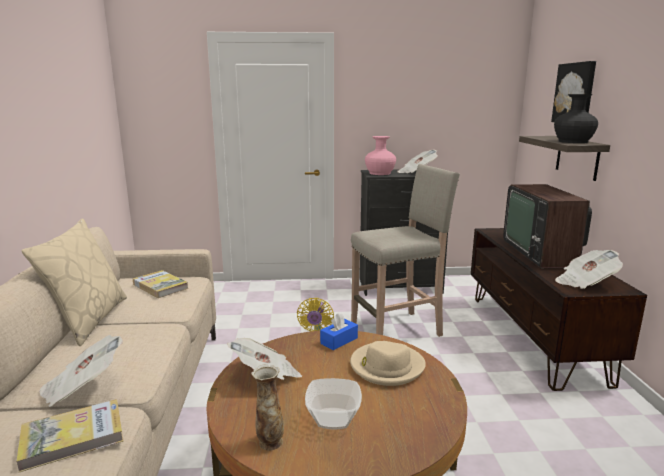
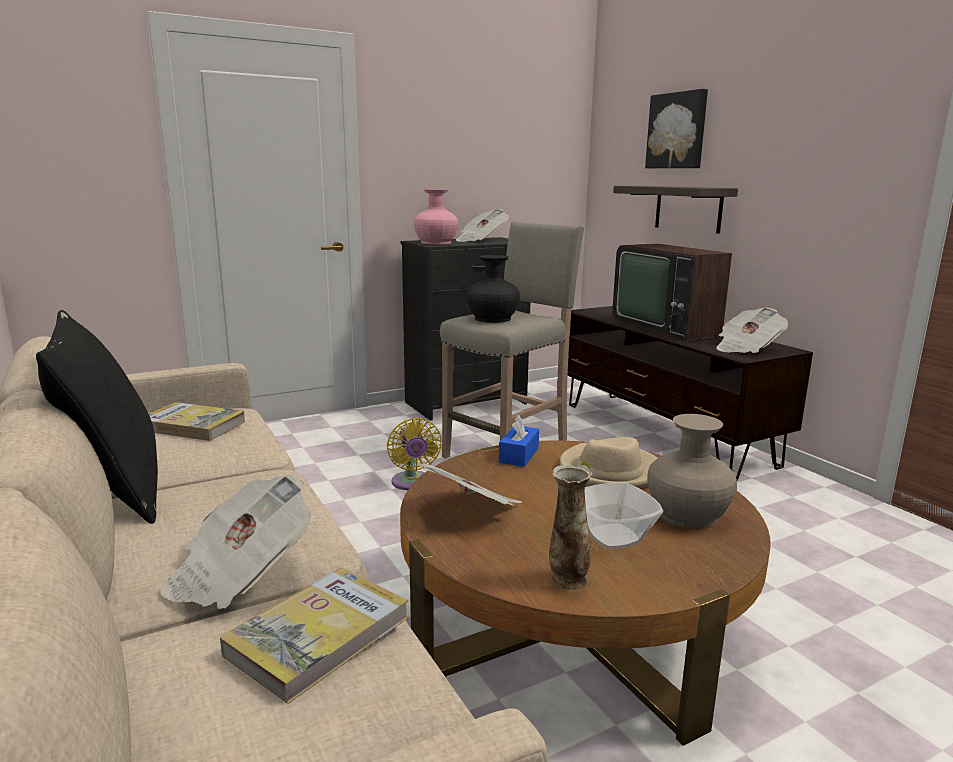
camera: 25 degrees left, 0 degrees up
(88, 320) = (116, 488): beige pillow -> black pillow
(405, 415) = (687, 514): none -> beige vase
(573, 141) = (693, 187): black vase -> black vase (492, 318)

